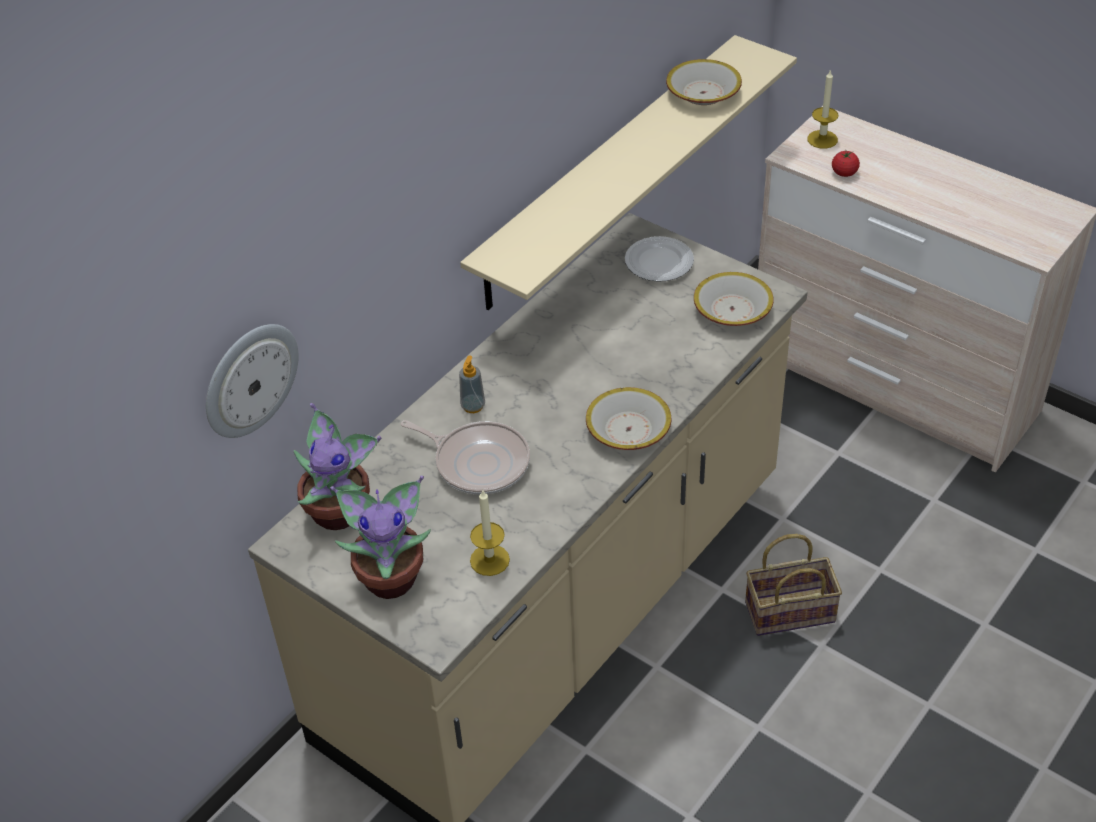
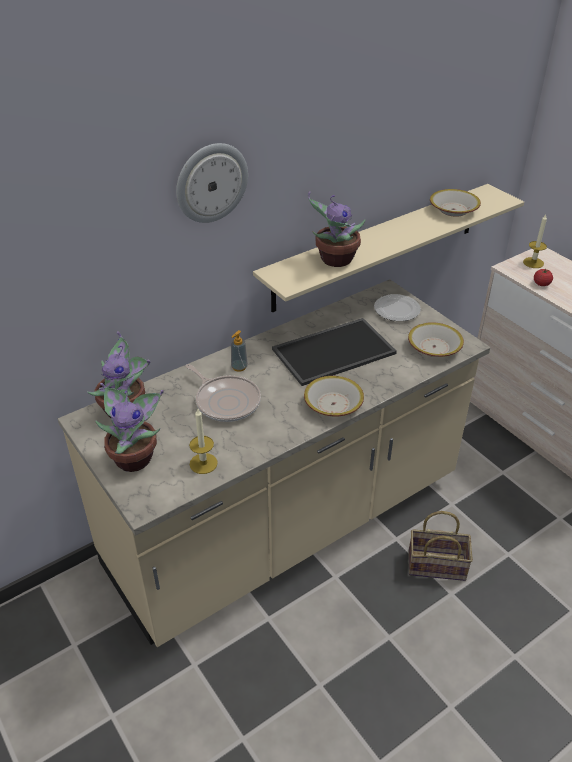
camera: 15 degrees right, 5 degrees down
(249, 379) = (69, 299): wall clock -> wall clock (211, 182)
(569, 217) = (334, 260): none -> potted plant
(595, 347) = (334, 350): none -> tray

